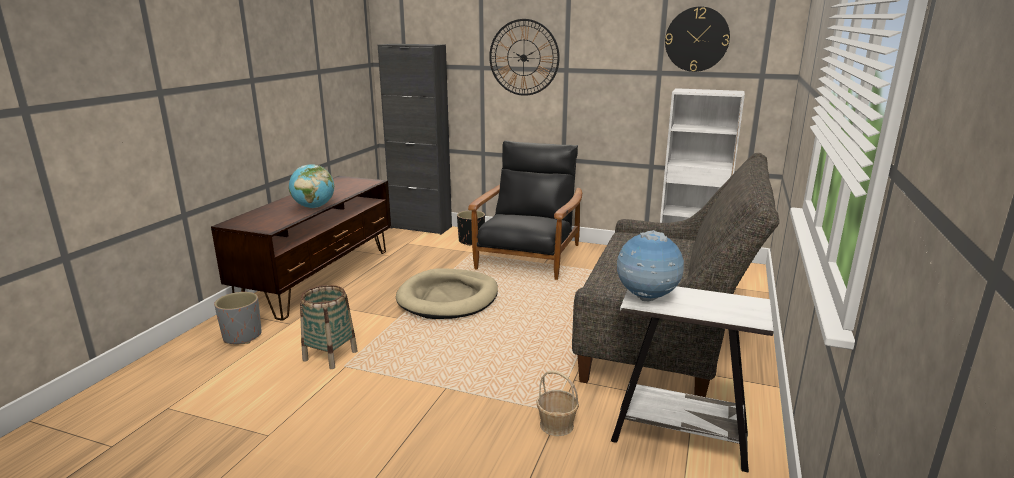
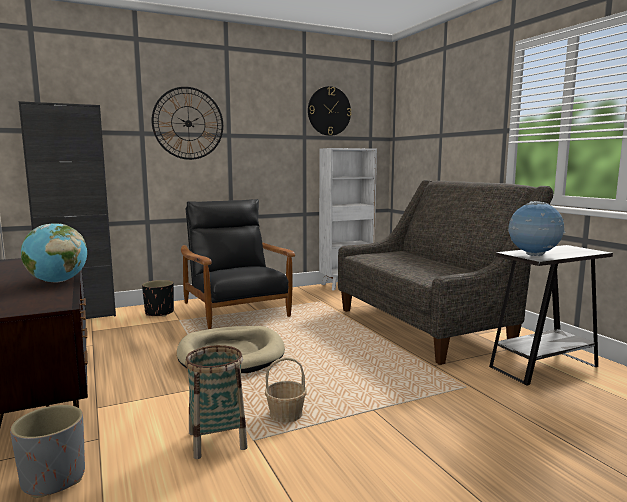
camera: 45 degrees left, 10 degrees down
(556, 425) = (485, 393): basket -> basket (286, 415)

